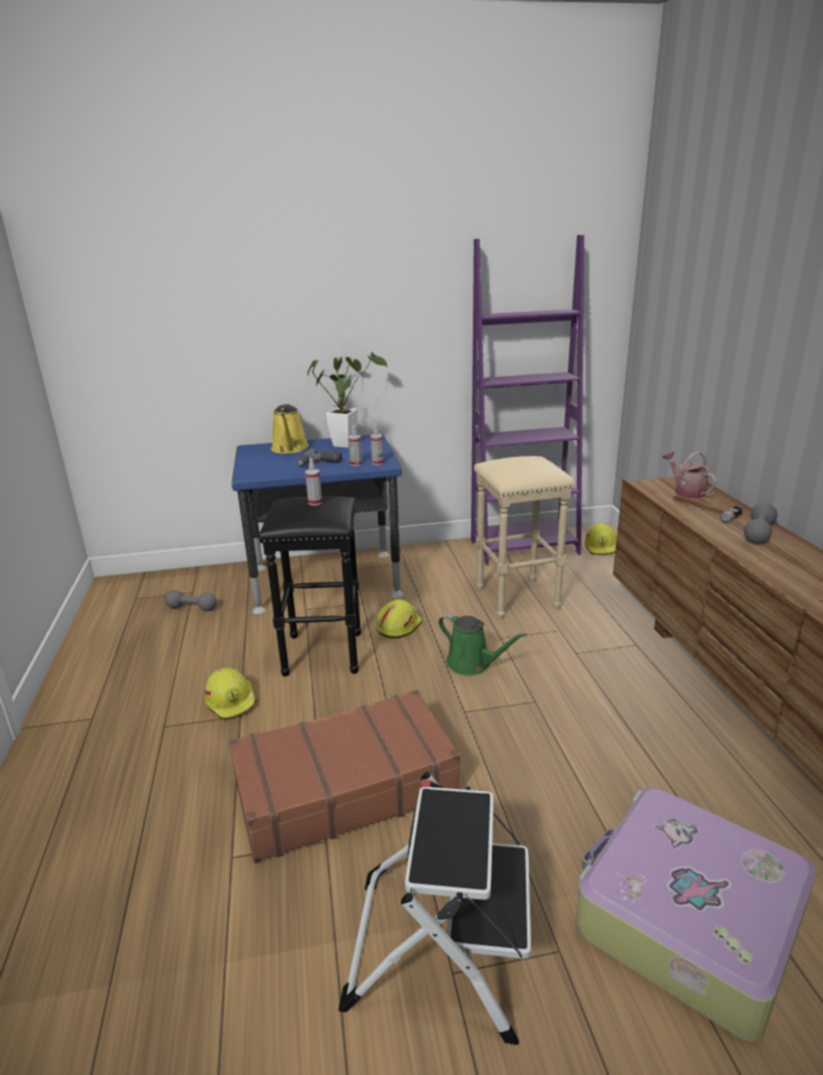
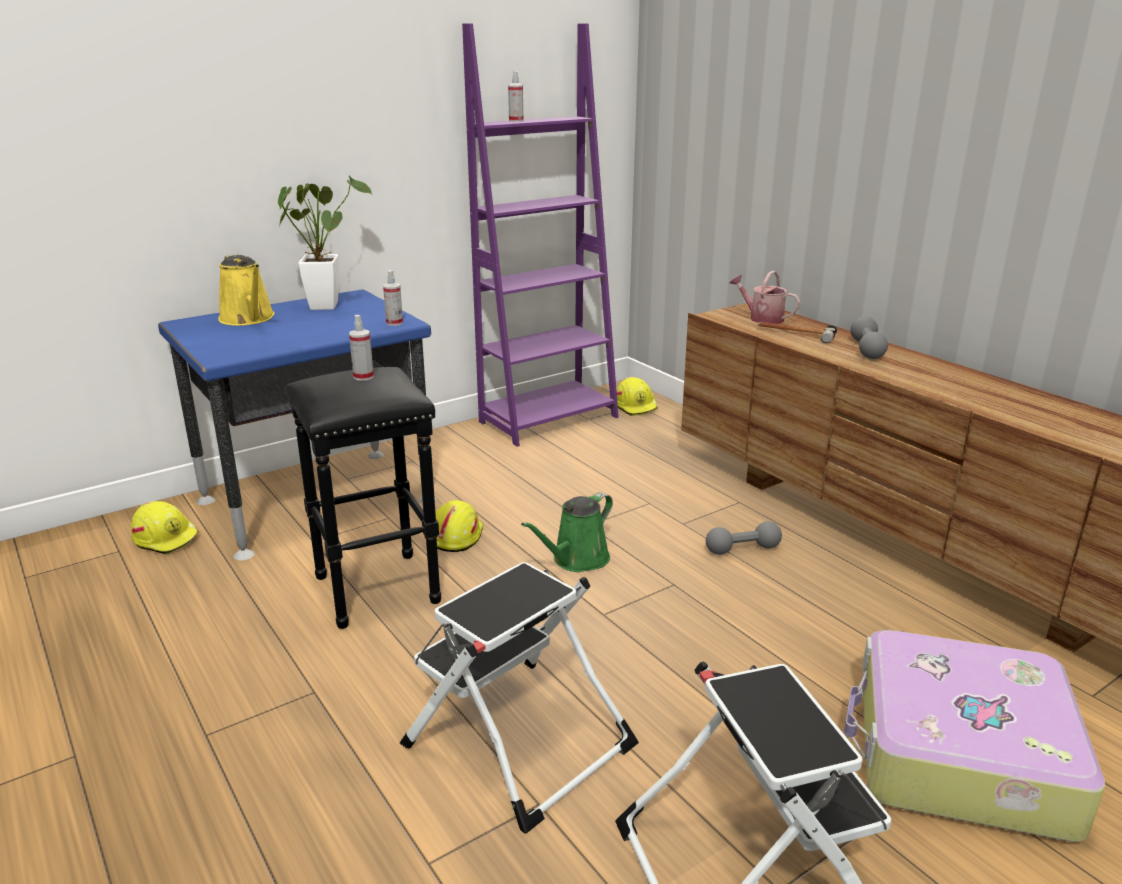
camera: 25 degrees left, 0 degrees up
(192, 608) = (134, 572): grey dumbbell -> grey dumbbell (742, 549)
(232, 701) = (288, 677): yellow hard hat -> yellow hard hat (166, 538)
(320, 463) = (313, 331): power drill -> none
(344, 788) = (519, 737): brown suitcase -> step ladder
(356, 464) = (366, 327): spray bottle -> spray bottle (516, 121)
(472, 664) = (577, 560): green watering can -> green watering can turned 120 degrees clockwise
(518, 597) = (578, 475): beige stool -> none

